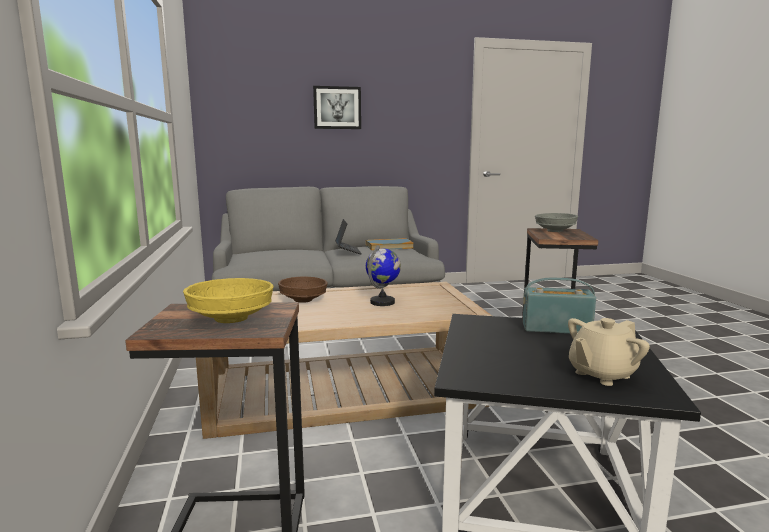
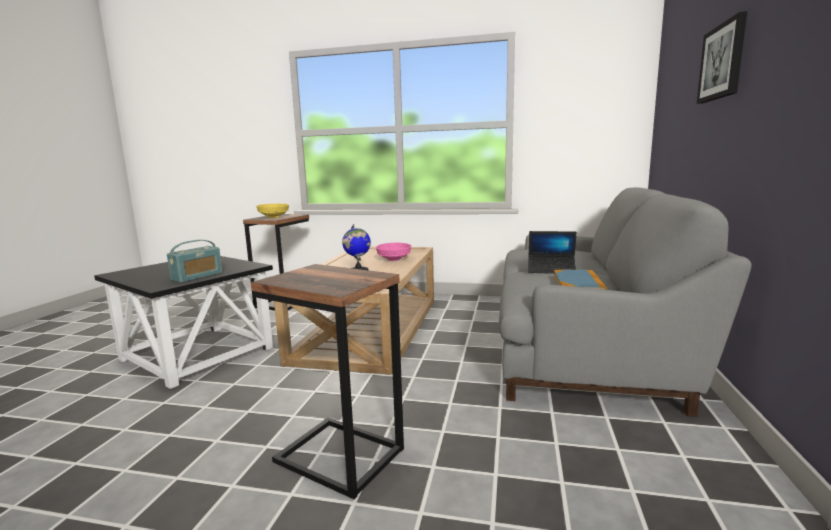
camera: 115 degrees right, 0 degrees up
(303, 300) = (393, 259): brown bowl -> pink bowl
(555, 231) = (347, 279): grey bowl -> none
(601, 374) = (147, 271): beige teapot -> none

